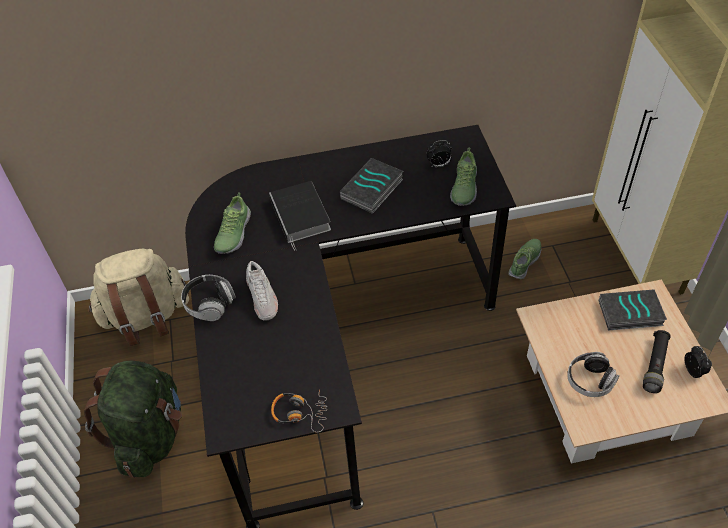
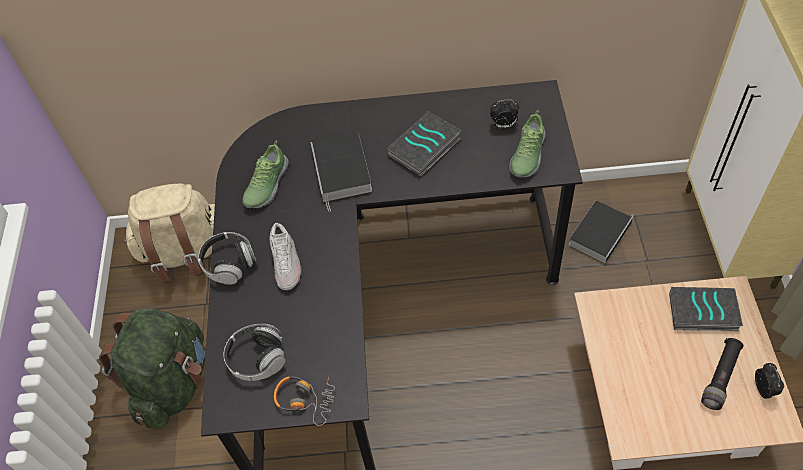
camera: 10 degrees right, 5 degrees up
(525, 262) = (600, 232): shoe -> book
(589, 381) = (642, 387): headphones -> headphones (257, 359)

